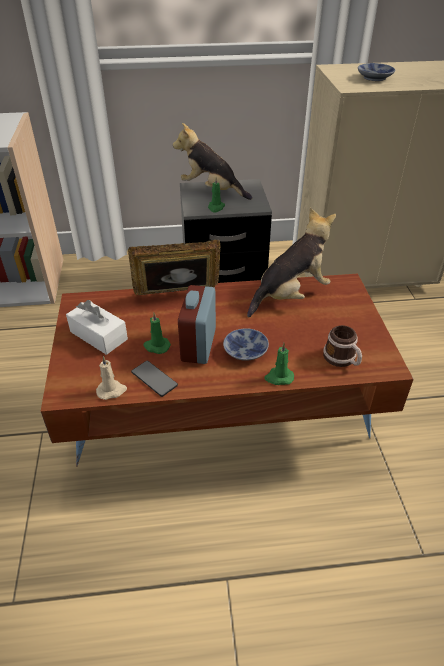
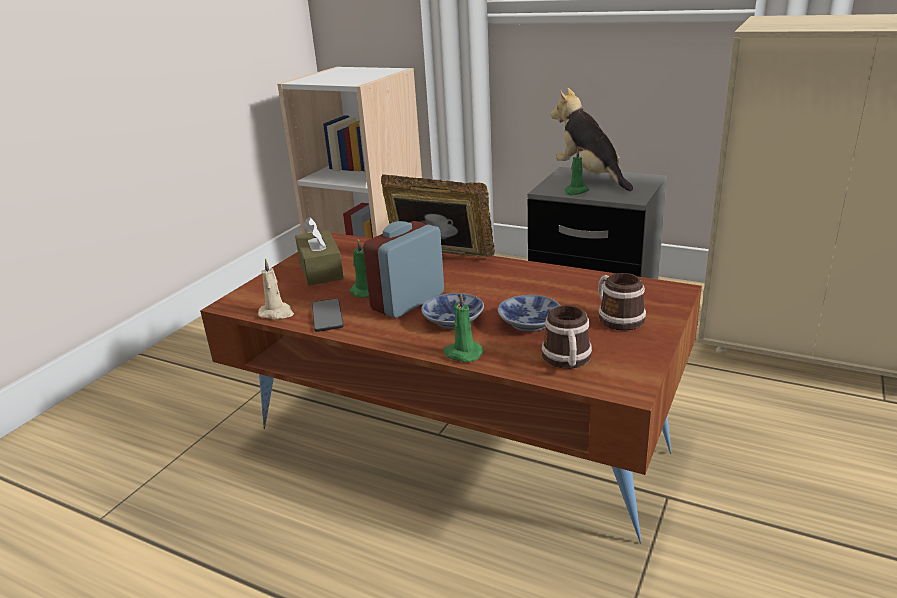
camera: 35 degrees right, 15 degrees down
(98, 335) = (320, 269): white tissue box -> brown tissue box
(290, 295) = (576, 285): plush toy -> none
(337, 315) = (616, 317): none -> mug
(374, 78) = (815, 23): bowl -> bowl (528, 324)

